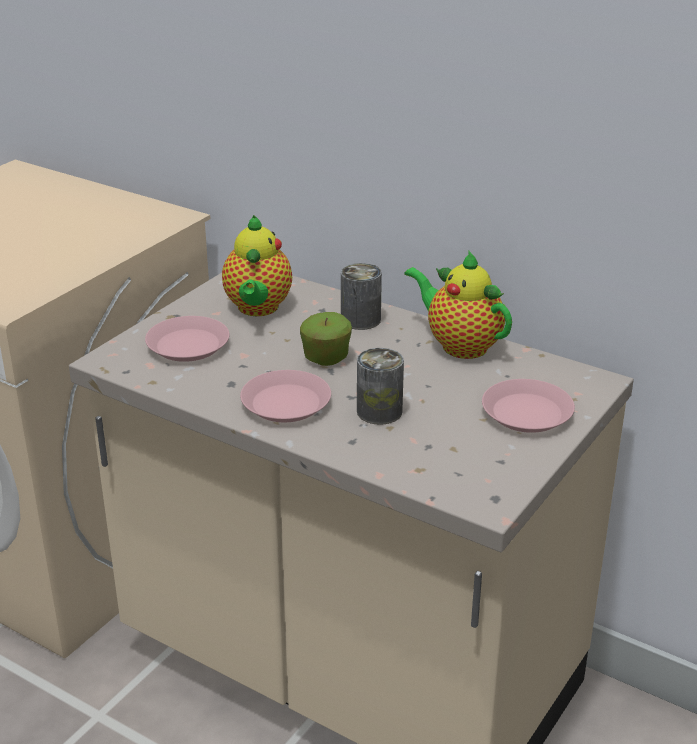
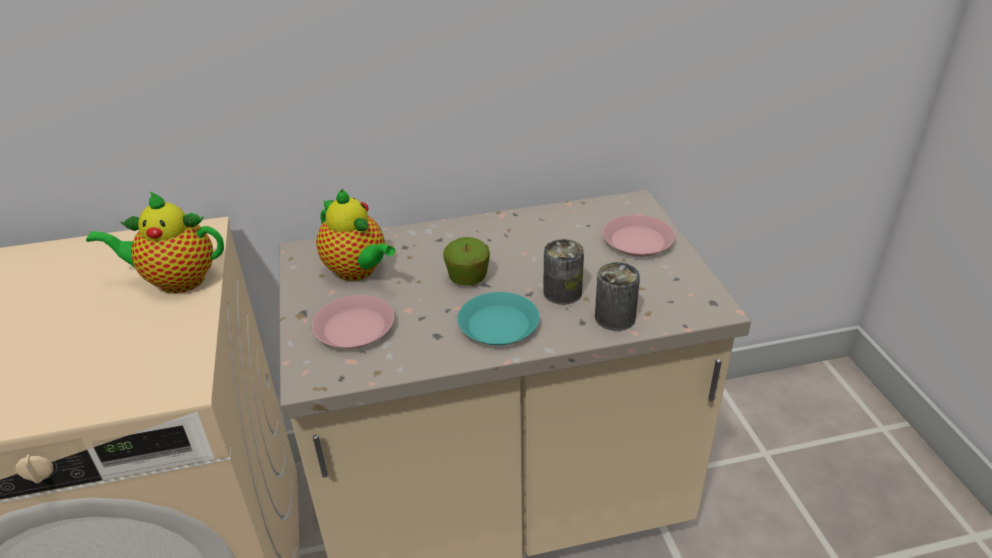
camera: 45 degrees left, 5 degrees up
(286, 403) = (498, 324): pink plate -> turquoise plate
(360, 319) = (442, 239): can -> can (615, 317)
(460, 345) = (530, 222): teapot -> teapot (176, 281)

